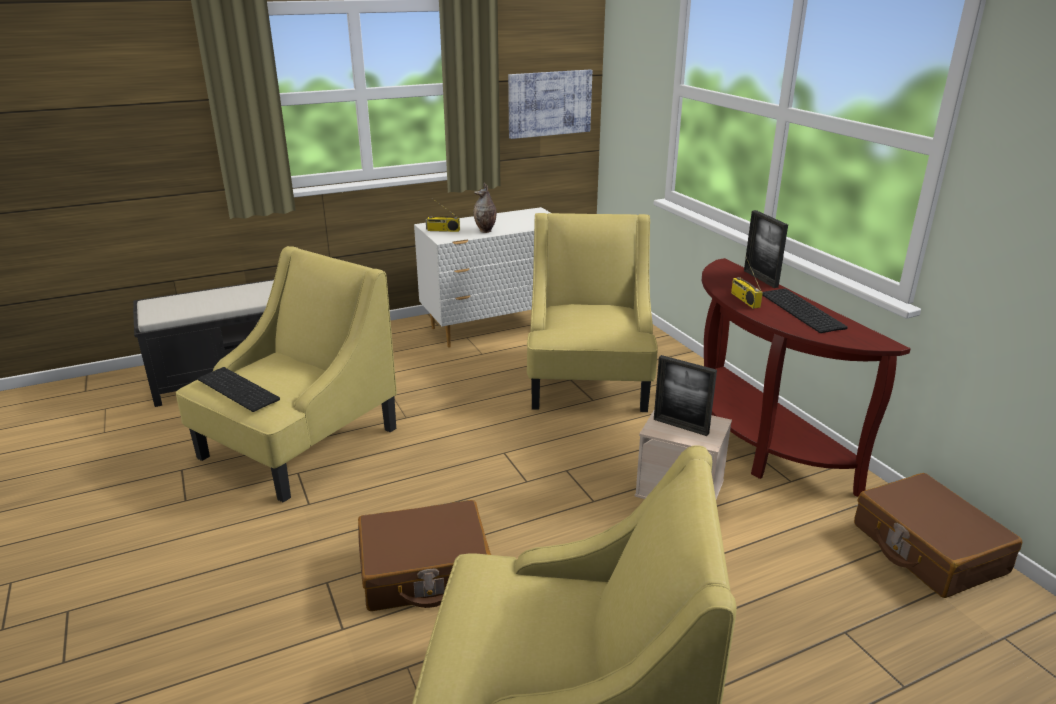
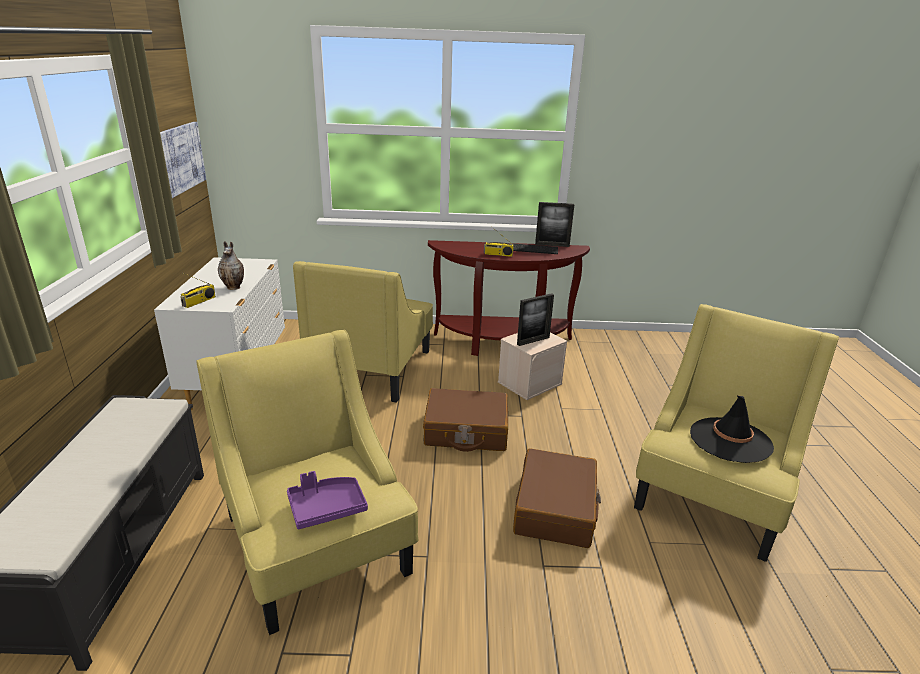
camera: 65 degrees left, 0 degrees up
(240, 389) = (326, 508): keyboard -> purple tray
(513, 626) = (730, 440): none -> black hat
(588, 378) = (372, 368): yellow armchair -> yellow armchair turned 105 degrees counterclockwise
(760, 279) = (472, 243): picture frame -> picture frame (552, 245)
(927, 548) = (619, 341): brown suitcase -> brown suitcase (466, 431)

